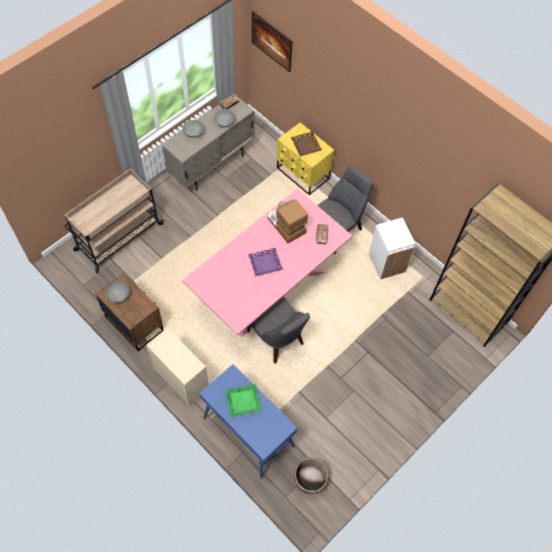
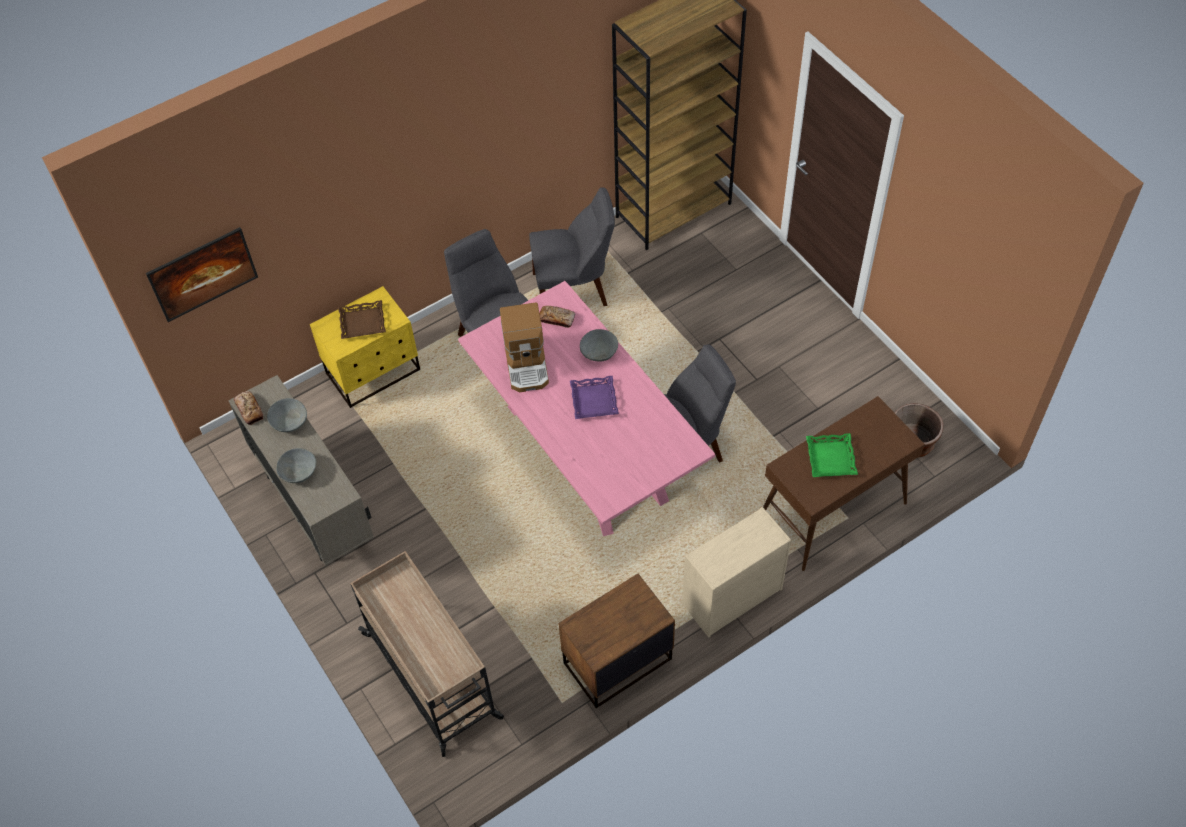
camera: 75 degrees left, 5 degrees down
(118, 295) = (605, 633): grey bowl -> grey bowl (599, 352)
(248, 432) = (832, 512): blue console table -> brown console table
(285, 225) = (527, 363): coffee machine -> coffee machine turned 75 degrees counterclockwise
(386, 264) = (574, 289): white trash can -> grey chair

